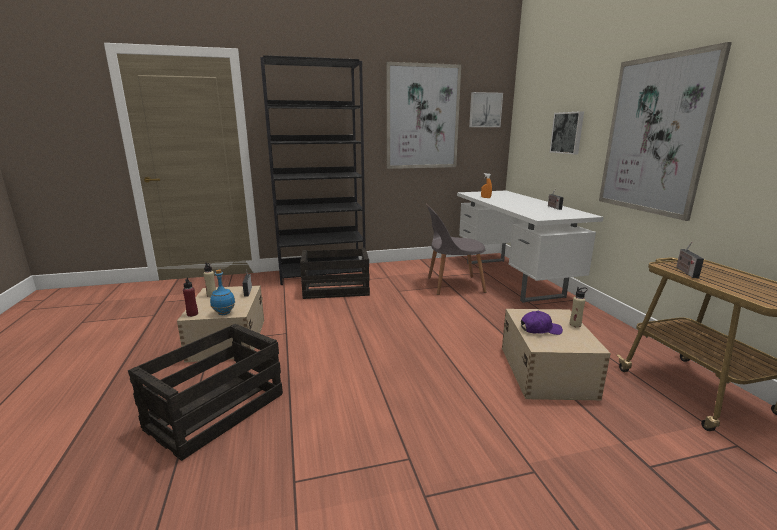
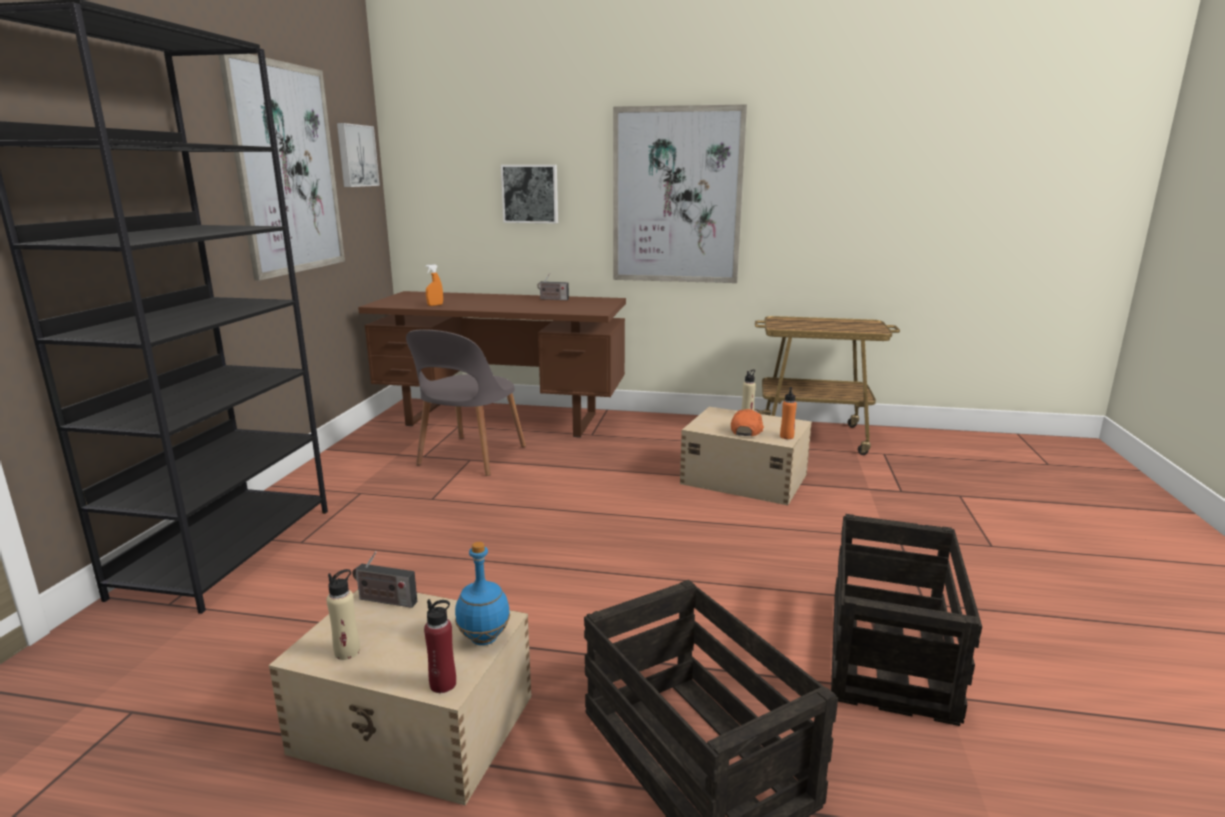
camera: 65 degrees left, 0 degrees up
(335, 290) = (338, 552): crate -> crate (891, 653)
(512, 278) = (503, 419): white desk -> brown desk
(540, 329) = (747, 430): purple cap -> orange cap
(552, 346) = (786, 436): none -> orange bottle
(685, 271) = (800, 327): radio -> none

